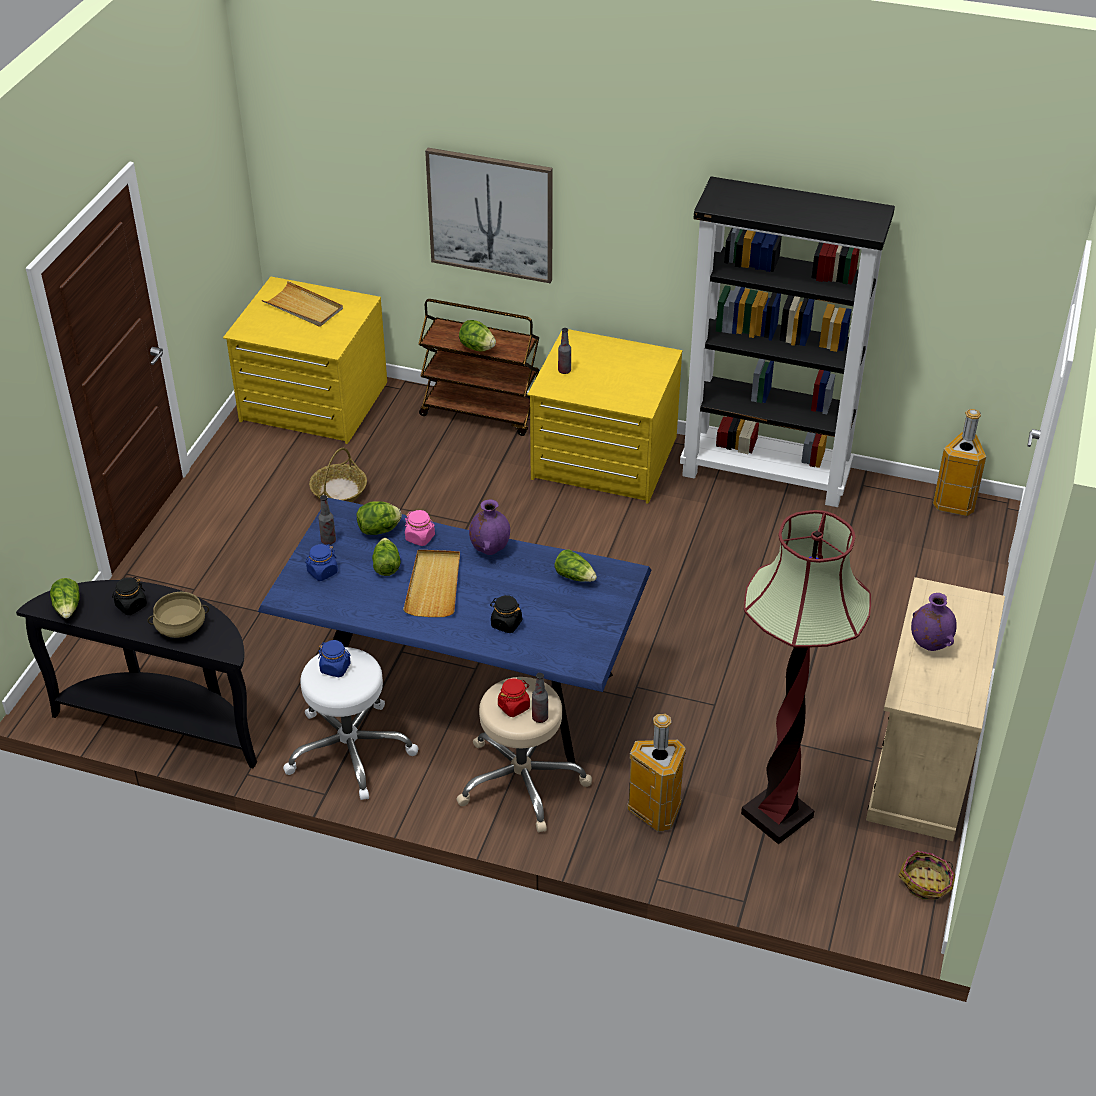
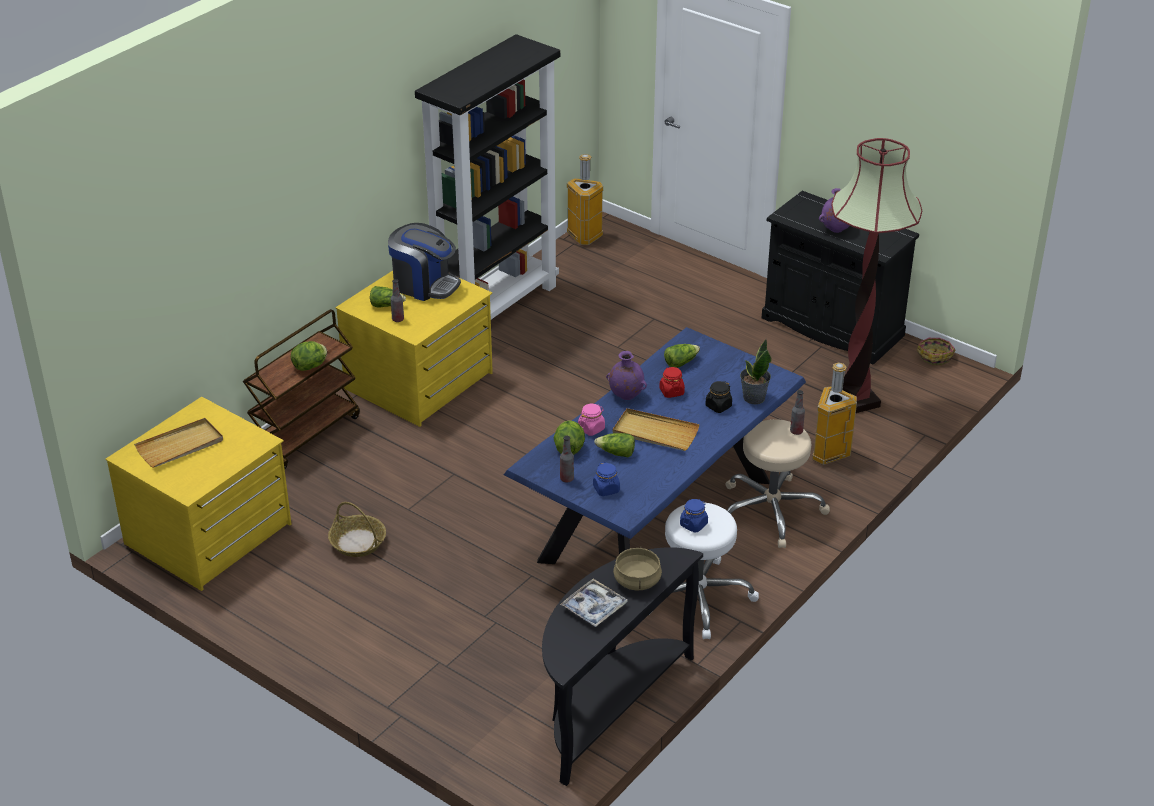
camera: 70 degrees left, 5 degrees down
(68, 608) = (575, 649): lettuce -> lettuce (386, 305)
(131, 606) = (594, 608): black jar -> tray
(491, 214) = (270, 245): picture -> none
(514, 706) = (779, 441): red jar -> red jar (671, 391)
(537, 649) = (753, 397): none -> potted plant
(636, 370) = (424, 284): none -> coffee machine
(922, 763) = (832, 327): beige cabinet -> black cabinet

